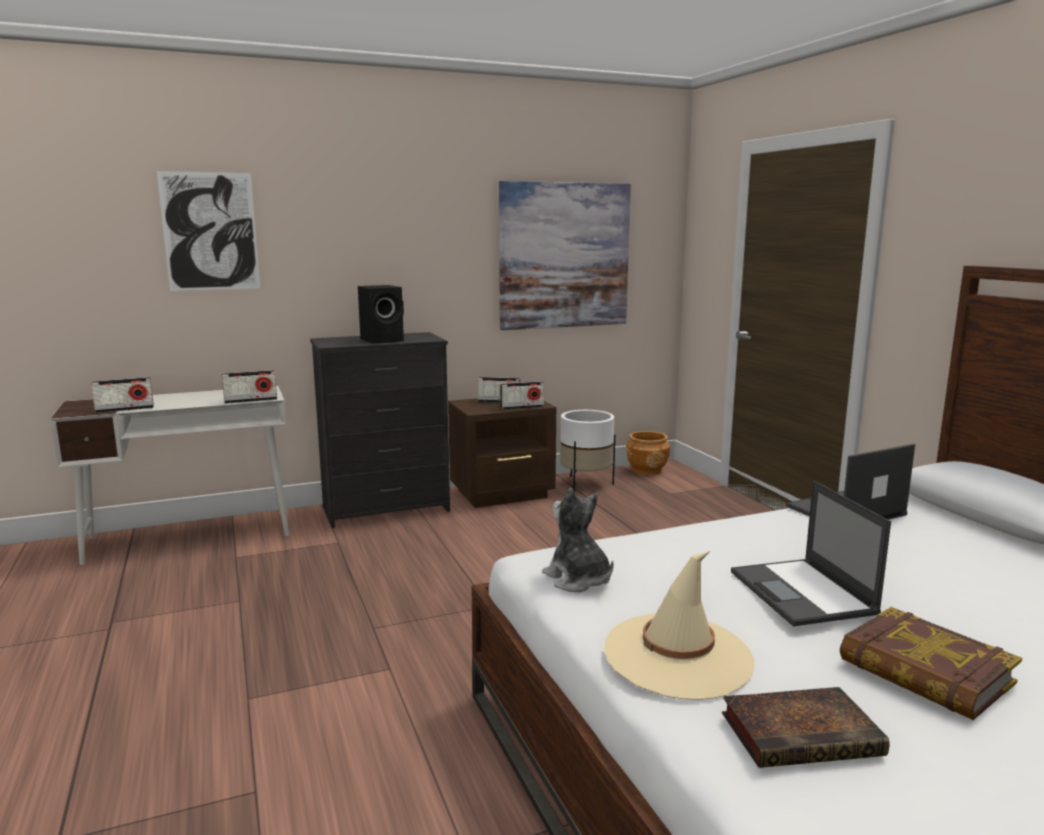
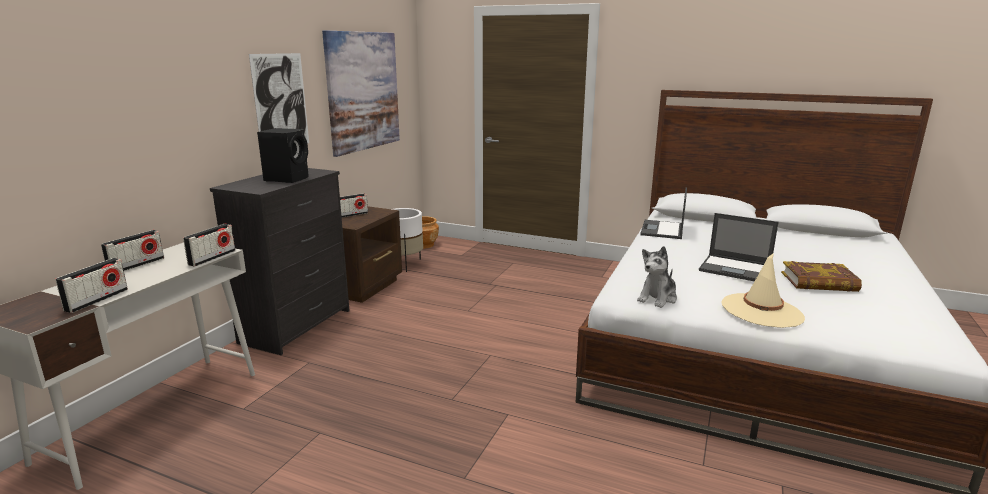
camera: 45 degrees left, 5 degrees up
(210, 231) = (104, 87): picture -> picture (281, 102)
(522, 407) = (378, 215): radio -> radio (136, 265)
(578, 579) = (657, 298): plush toy -> plush toy turned 60 degrees counterclockwise
(803, 734) = (844, 317): book -> none

